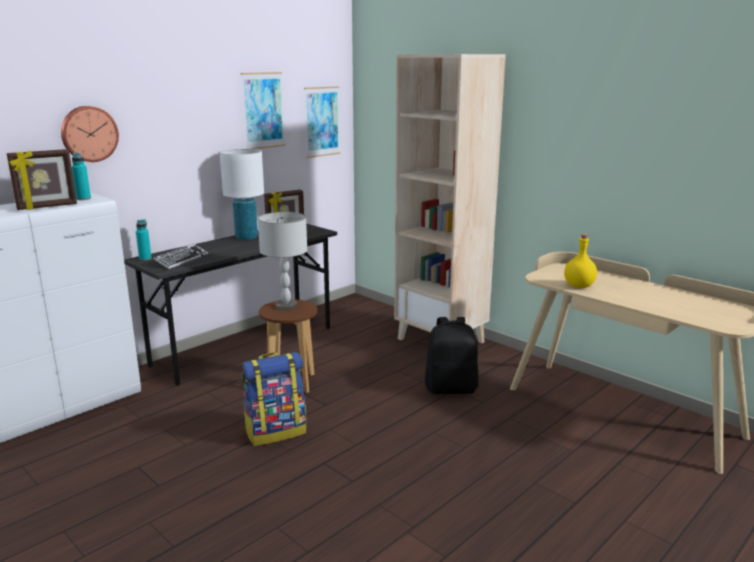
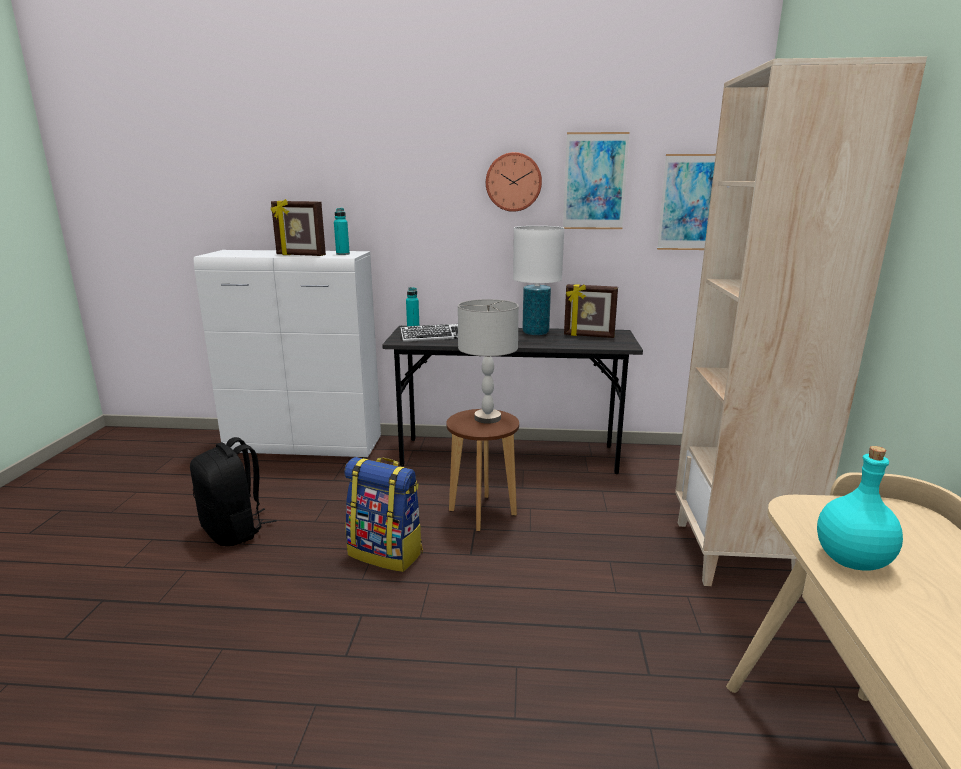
camera: 50 degrees right, 0 degrees up
(89, 134) = (378, 193): wall clock -> wall clock (513, 182)
(451, 388) = (638, 625): black backpack -> black backpack (234, 531)
(578, 286) = (851, 560): yellow bottle -> turquoise bottle

